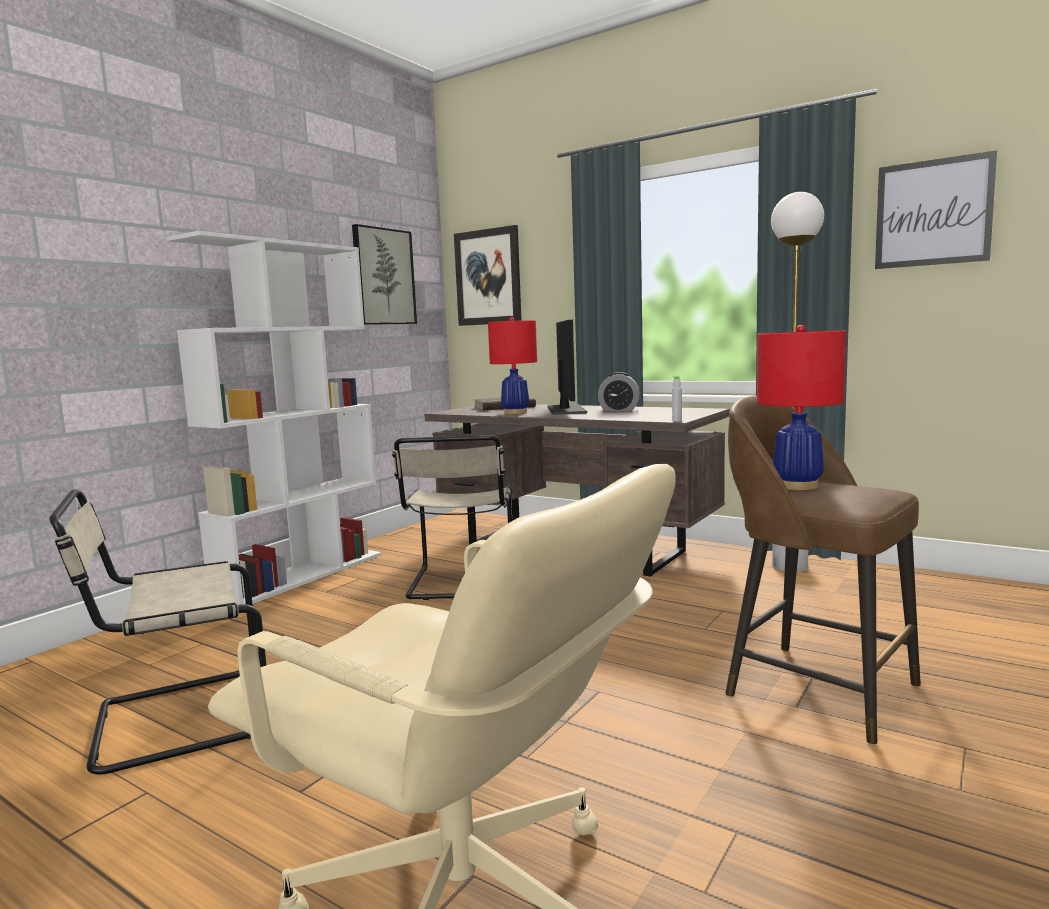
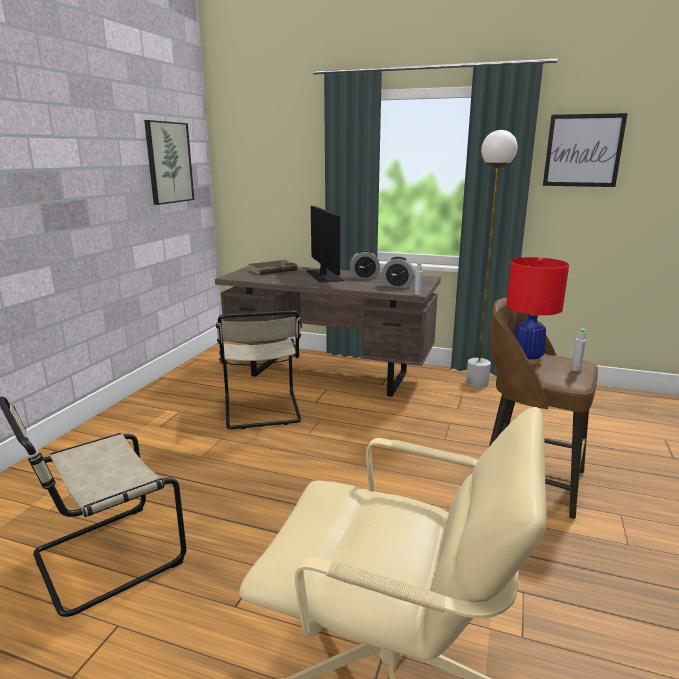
camera: 15 degrees left, 10 degrees up
(301, 575) = (130, 411): white bookcase -> none
(488, 277) = (249, 162): picture -> none
(515, 412) = (288, 279): red table lamp -> none
(656, 415) = (397, 286): none -> alarm clock
(870, 496) = (576, 369): none -> grey bottle

